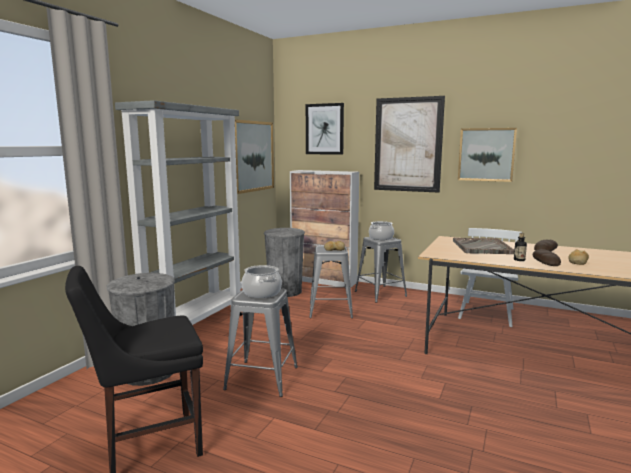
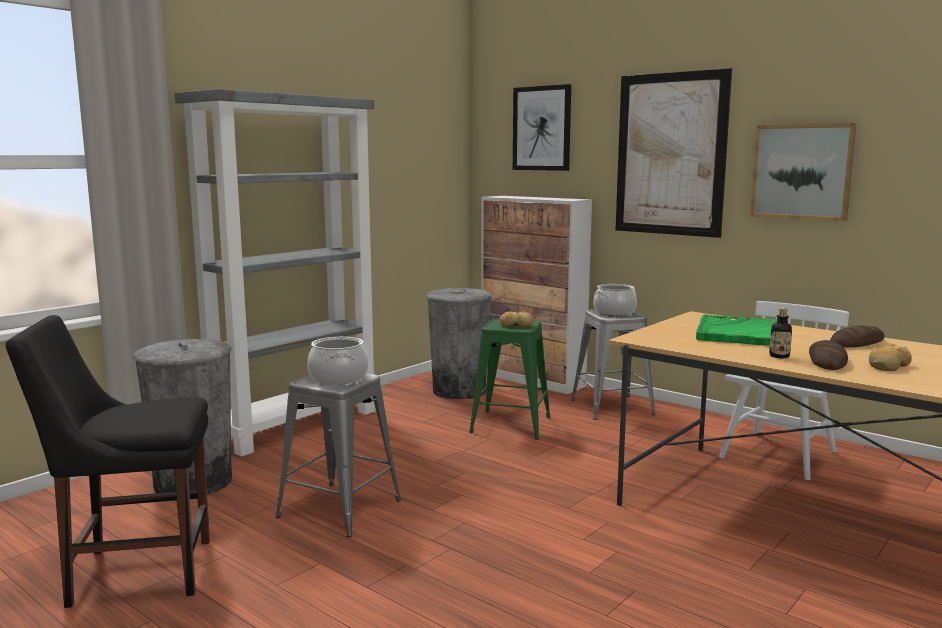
camera: 15 degrees right, 0 degrees up
(253, 156) = (424, 172): picture -> none
(330, 310) = (510, 424): grey stool -> green stool
(481, 247) = (740, 333): grey tray -> green tray

